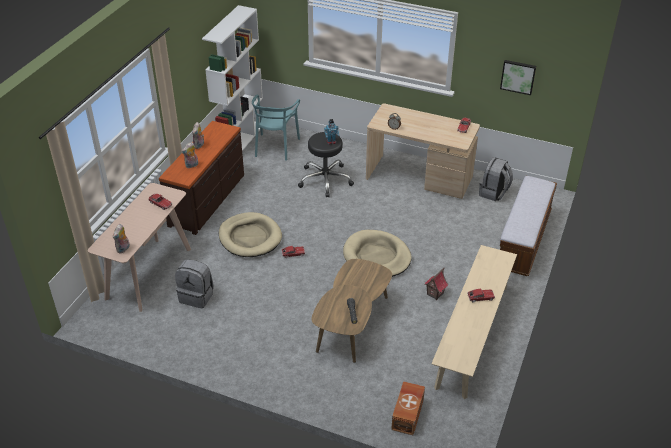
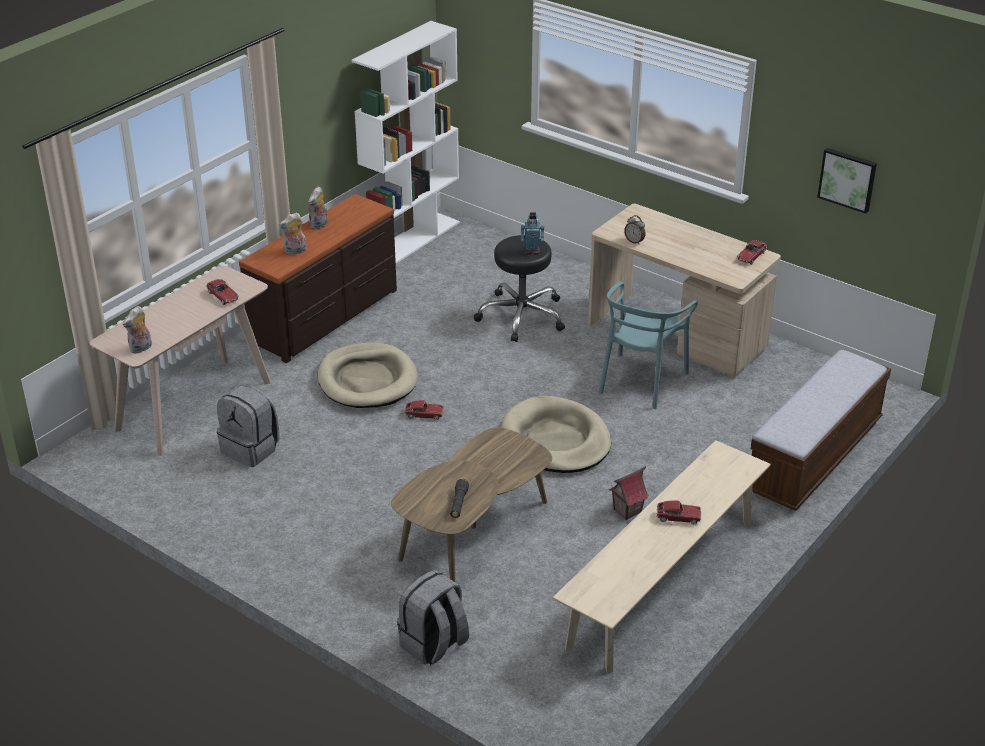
camera: 15 degrees right, 5 degrees down
(276, 147) = (464, 257): turquoise chair -> turquoise chair (641, 381)
(408, 414) = (506, 677): brown storage box -> none
(493, 193) = (794, 377): grey backpack -> grey backpack (434, 645)

